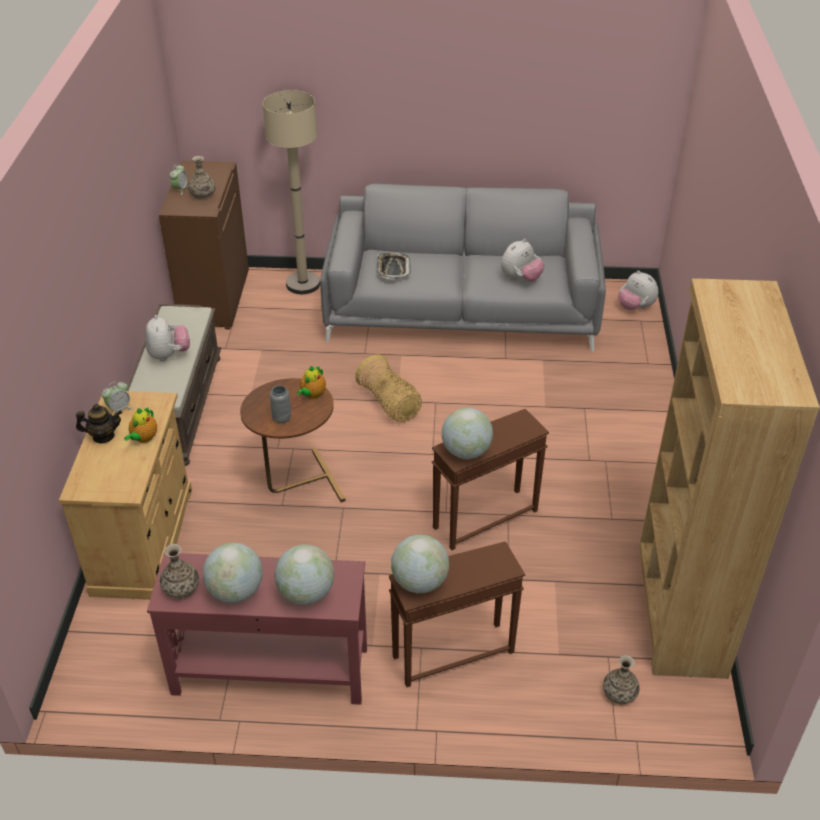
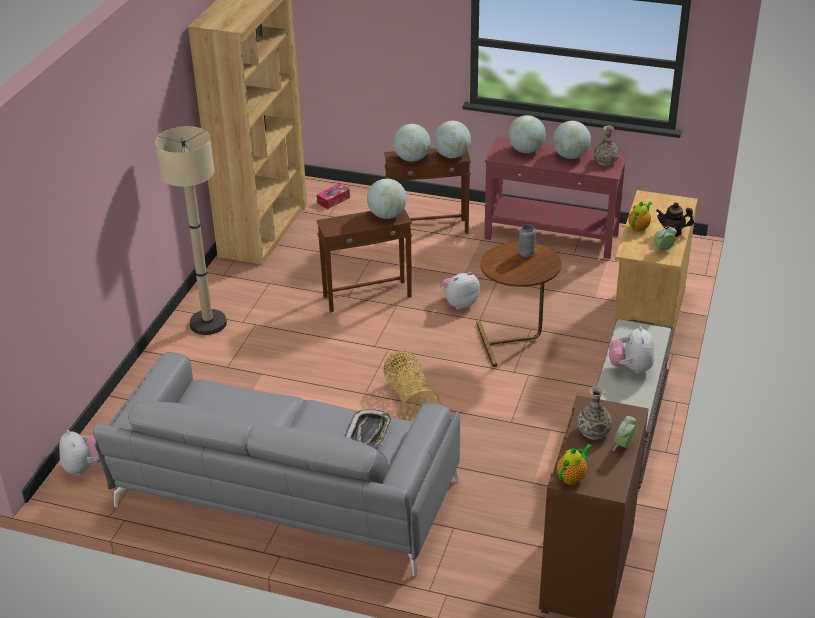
camera: 165 degrees left, 5 degrees down
(303, 284) = (467, 574): beige floor lamp -> beige floor lamp (208, 323)
(312, 395) = (497, 268): teapot -> teapot (572, 477)
(477, 564) = (411, 159): none -> globe
(520, 279) = (233, 398): plush toy -> plush toy (459, 303)
(619, 694) = (333, 200): vase -> tissue box

